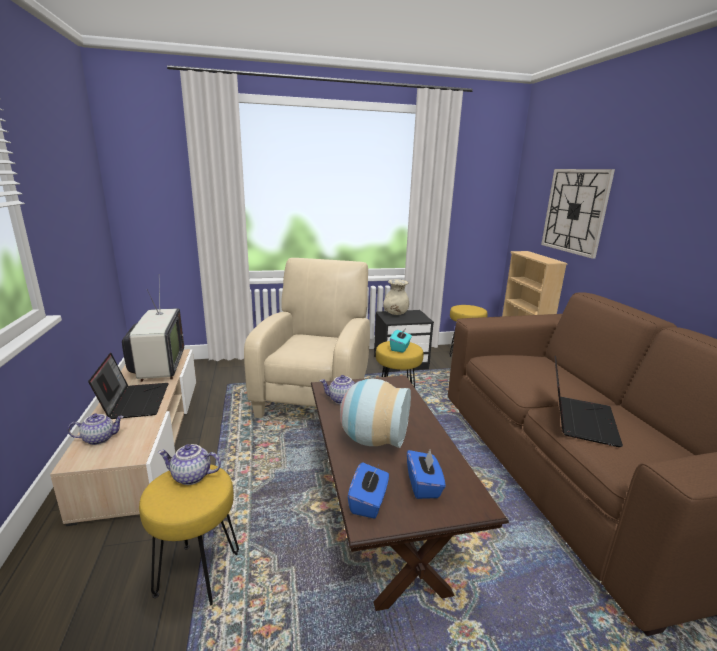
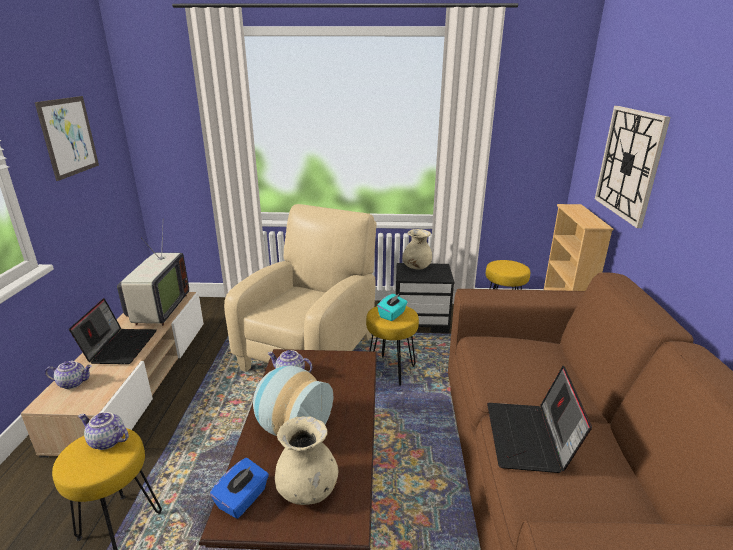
camera: 15 degrees right, 5 degrees up
(65, 185) = (69, 136): none -> picture
(423, 485) = (308, 490): blue tissue box -> beige vase
(578, 419) = (530, 438): laptop -> laptop turned 150 degrees clockwise

